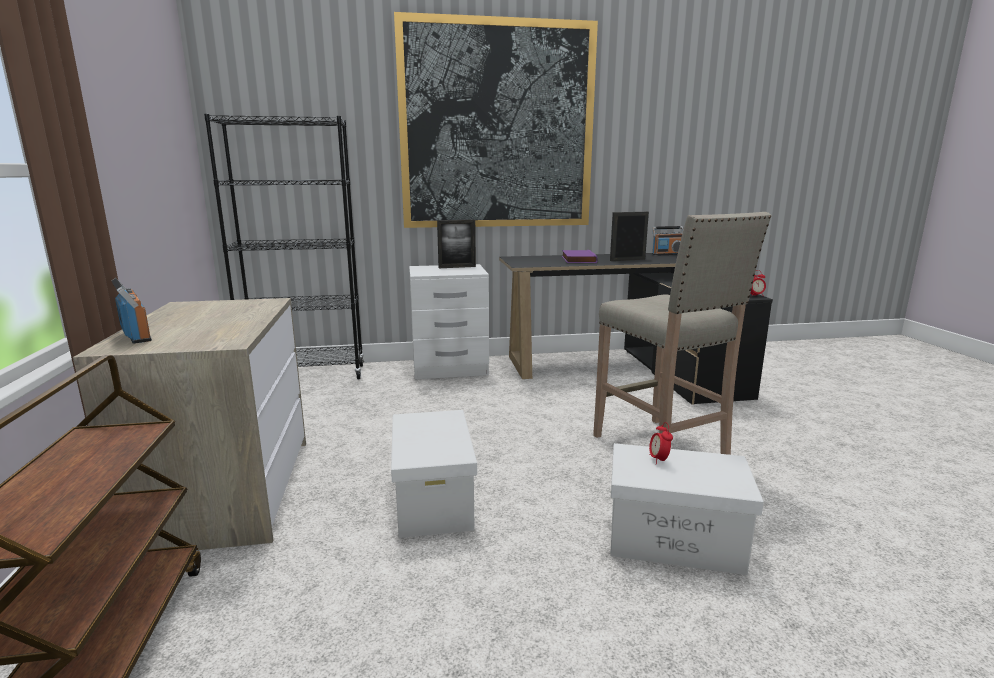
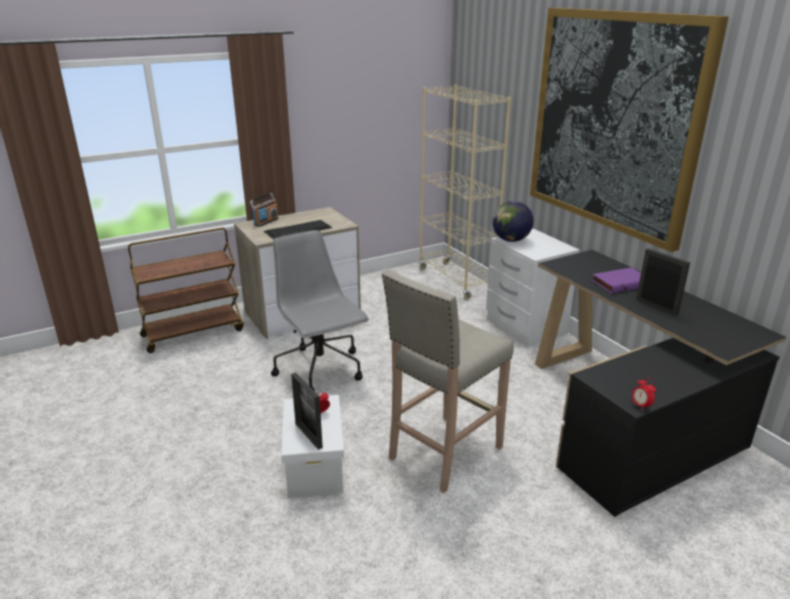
camera: 70 degrees right, 10 degrees up
(232, 322) = (297, 230): none -> keyboard
(306, 375) = (456, 280): black bookcase -> beige bookcase
(428, 273) = (511, 240): none -> globe
(432, 499) = (321, 370): white storage box -> grey office chair
(457, 267) = (550, 244): picture frame -> picture frame (308, 435)
(667, 254) = (741, 326): radio -> none

